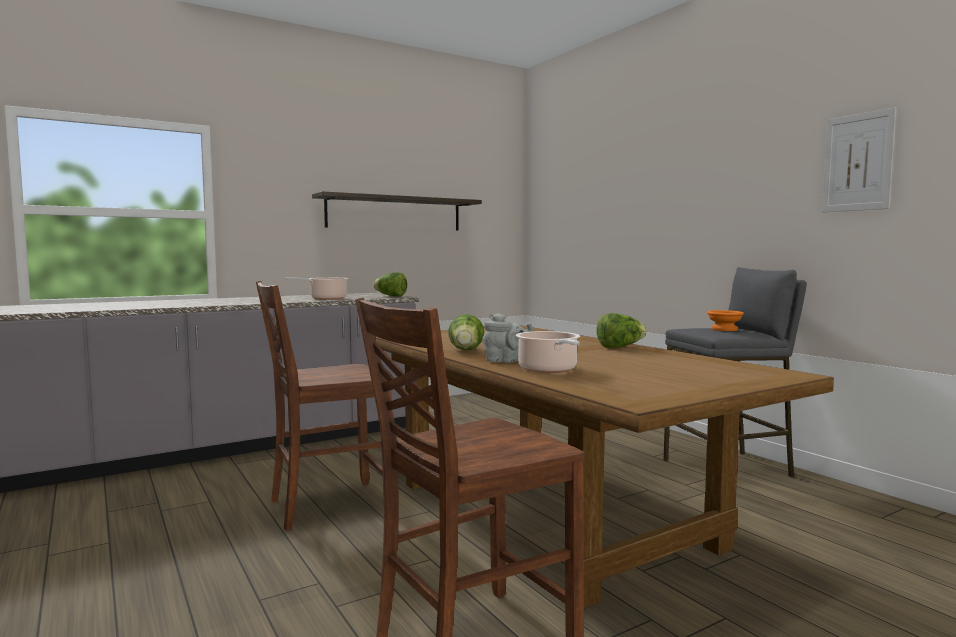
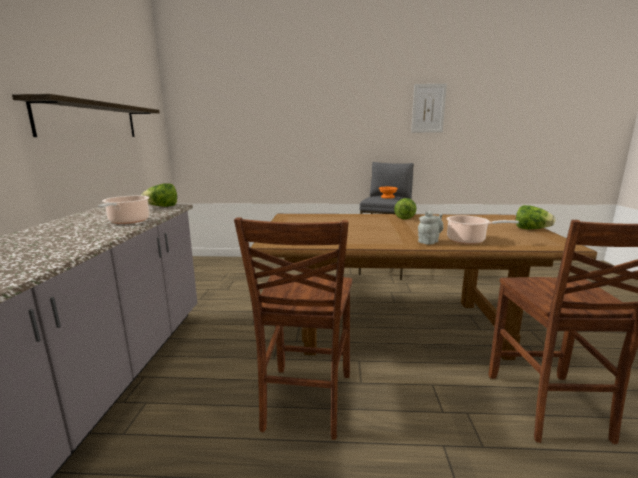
camera: 55 degrees left, 10 degrees up
(466, 351) = (377, 241): lettuce -> lettuce (531, 229)

